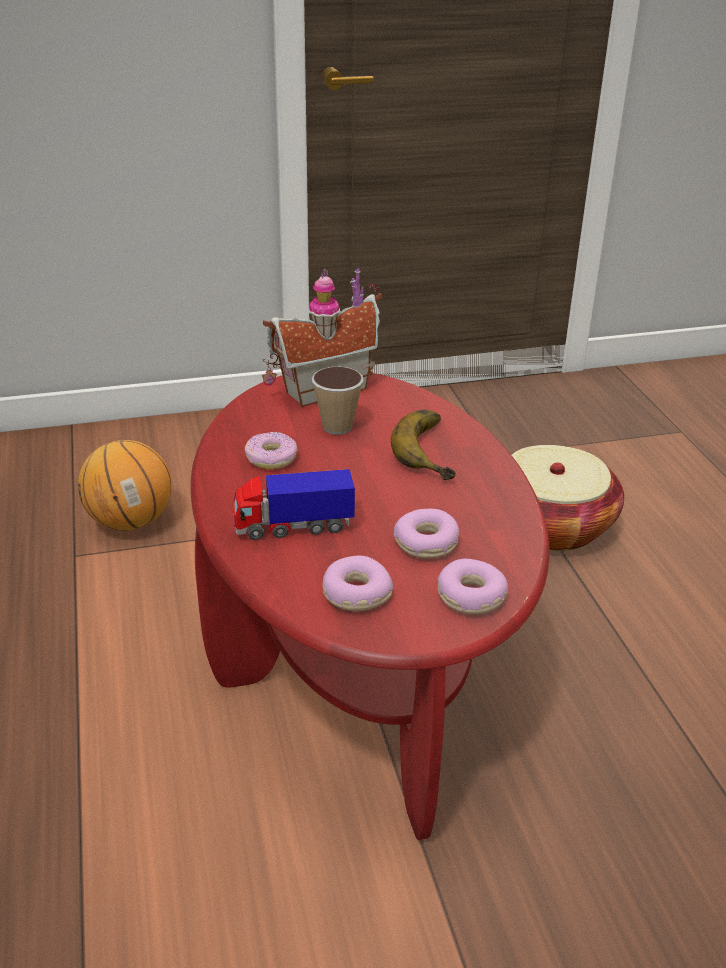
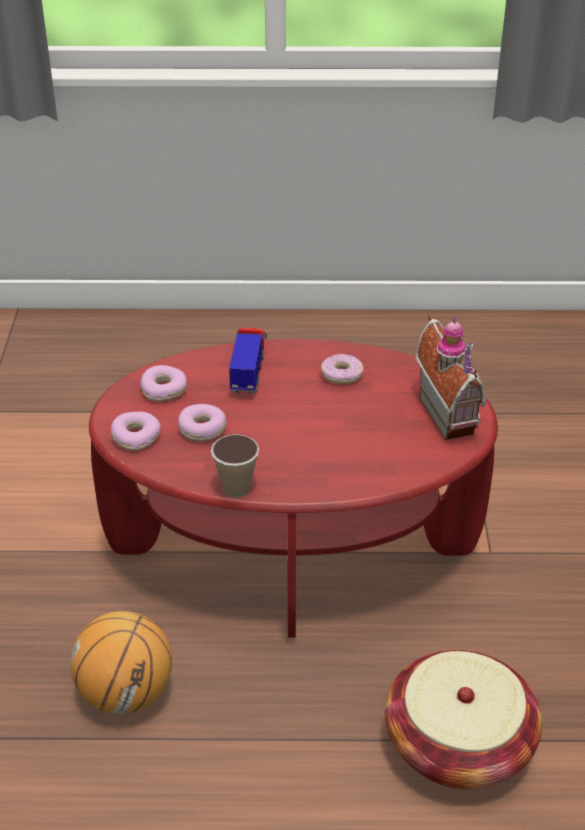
camera: 105 degrees right, 5 degrees up
(130, 521) = (510, 442): basketball -> basketball (126, 693)
(337, 427) = (380, 413): cup -> cup (236, 488)
(435, 450) = (326, 460): banana -> none

